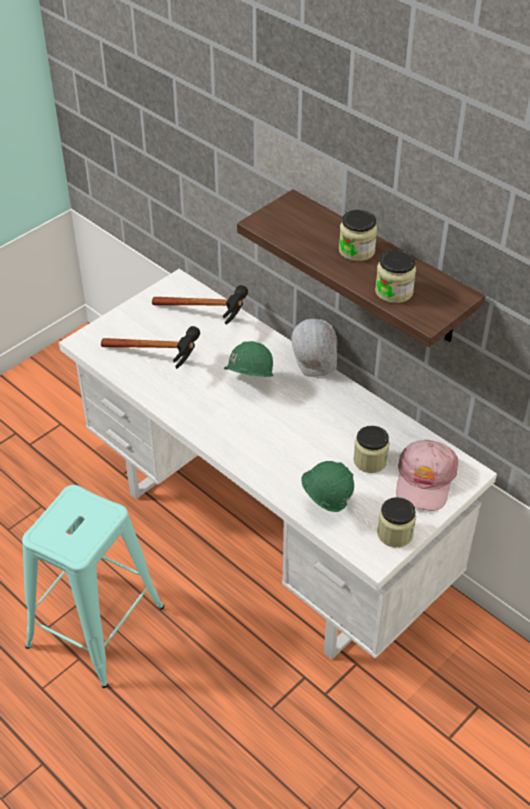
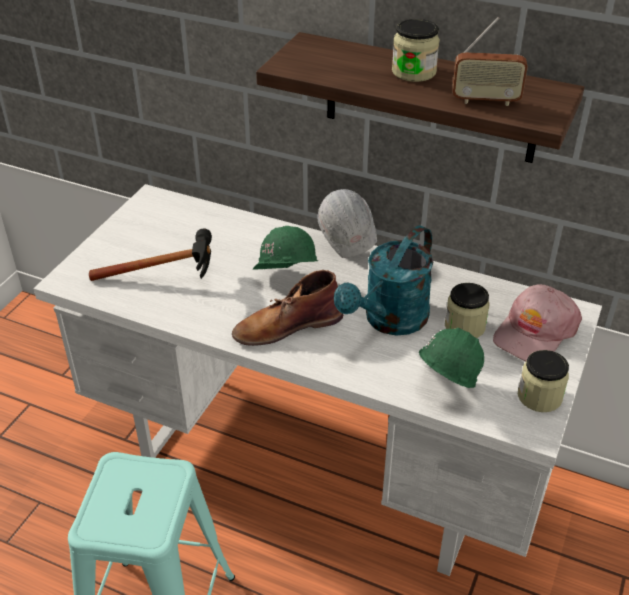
camera: 20 degrees left, 5 degrees down
(210, 317) = (205, 224): hammer -> none
(231, 423) = (287, 325): none -> brown boot
(312, 440) = (389, 321): none -> turquoise watering can
(394, 291) = (485, 101): jar -> radio
(425, 480) = (535, 332): pink cap -> pink cap turned 45 degrees clockwise

